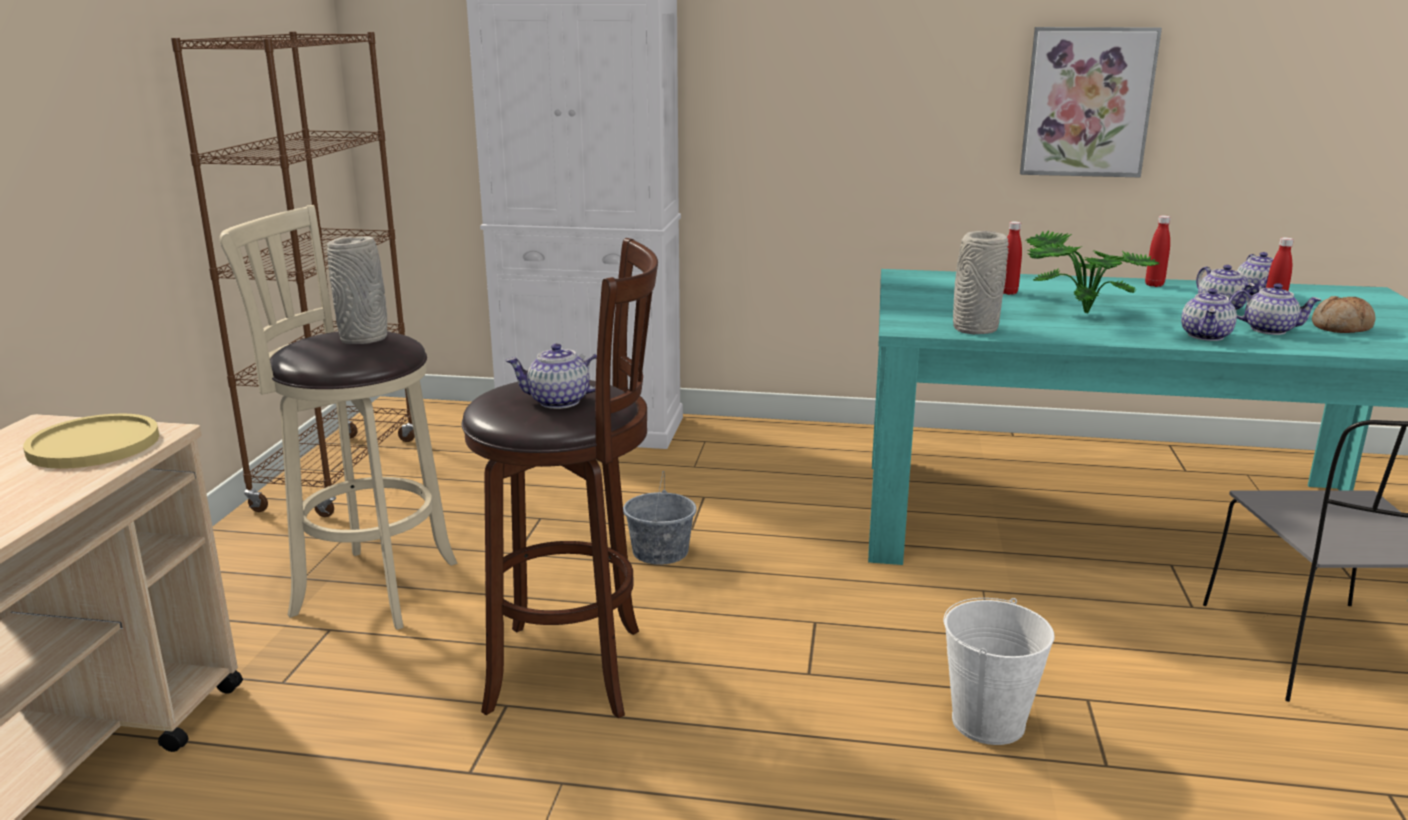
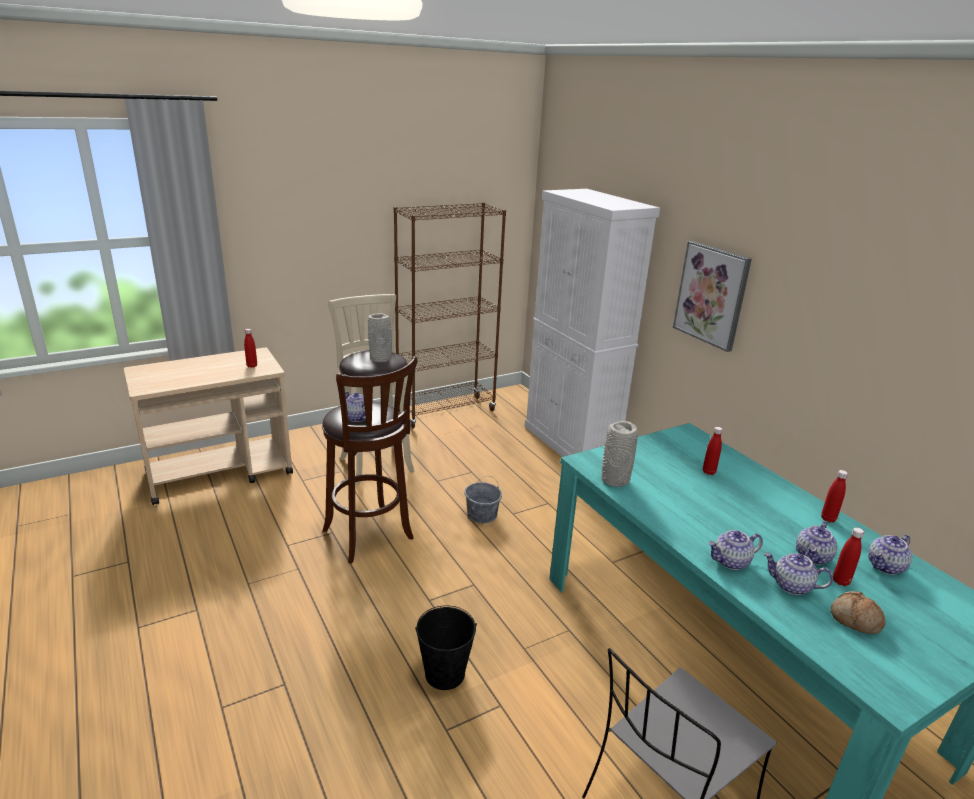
camera: 50 degrees right, 5 degrees up
(94, 444) = (252, 366): yellow plate -> red bottle
(988, 722) = (445, 674): white bucket -> black bucket
(1078, 311) = (708, 504): potted plant -> none
(1087, 102) = (884, 363): picture -> picture (711, 295)
(1269, 330) = (791, 586): teapot -> teapot turned 135 degrees clockwise

